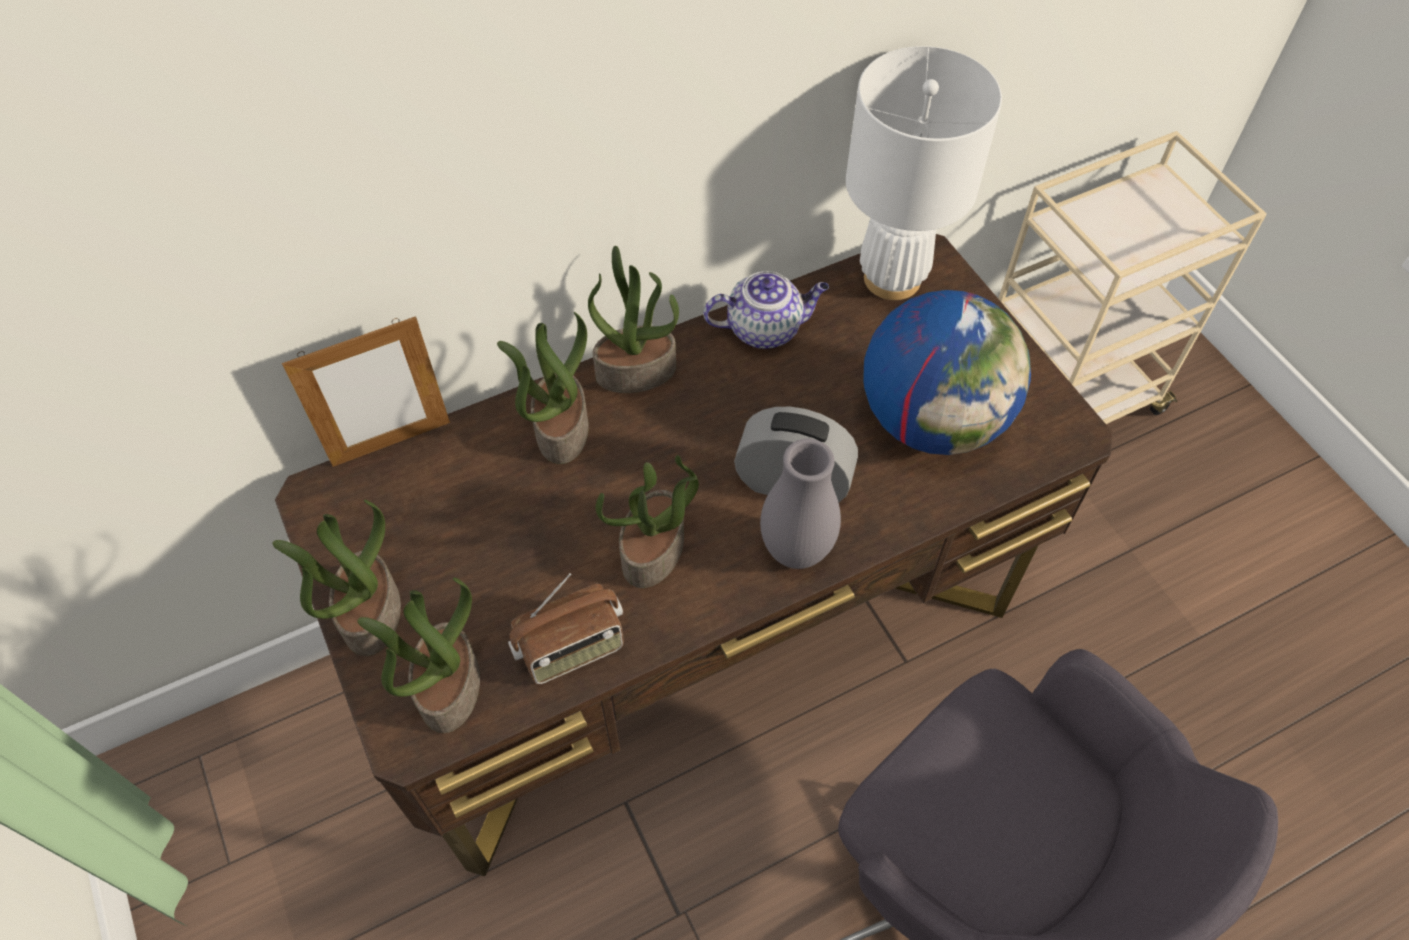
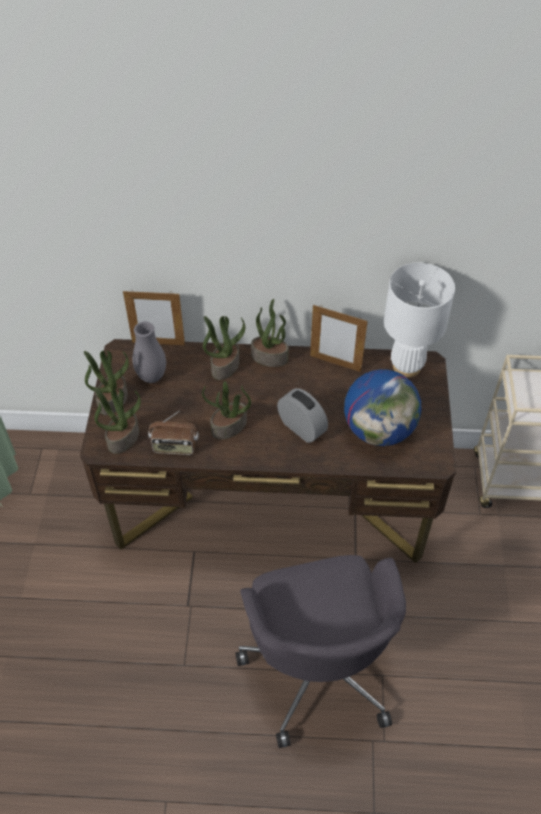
camera: 30 degrees right, 5 degrees down
(765, 328) = (335, 363): teapot -> picture frame
(796, 550) = (284, 453): grey vase -> grey vase (152, 377)

